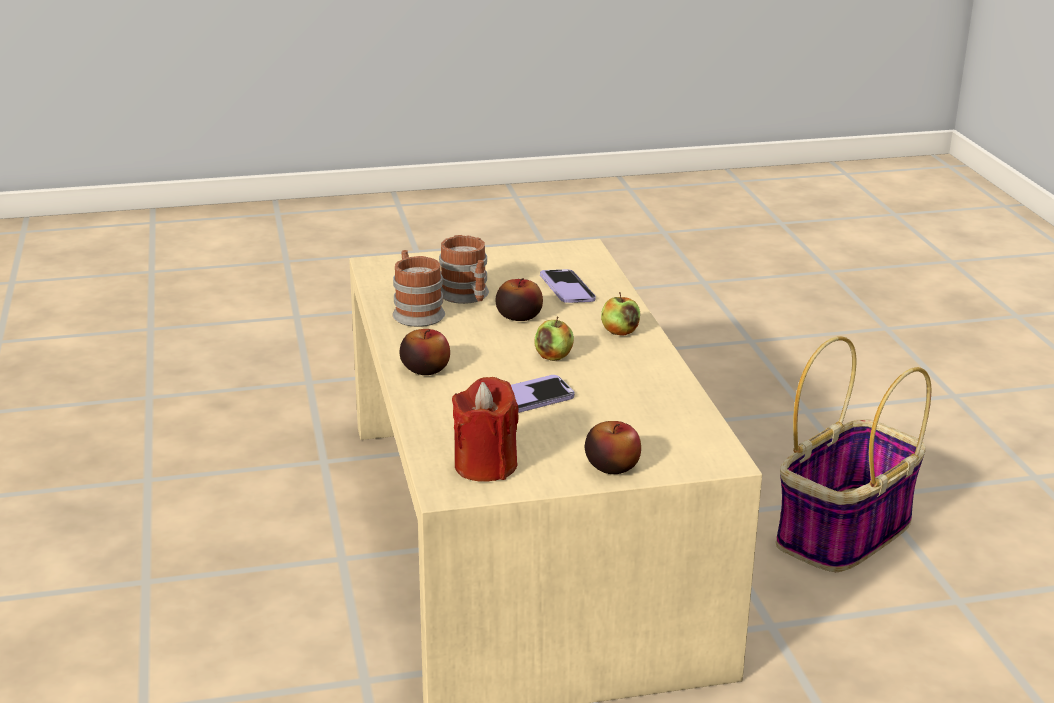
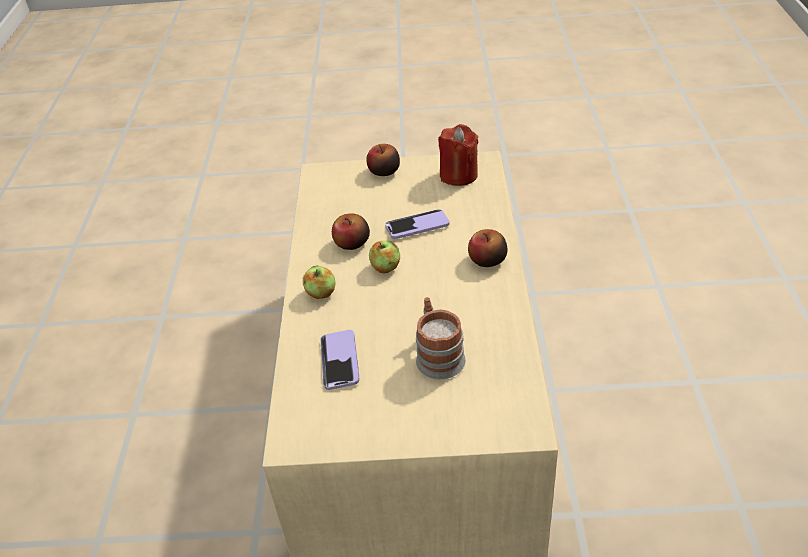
camera: 165 degrees left, 15 degrees up
(415, 312) = (489, 335): mug -> none
(519, 316) = (398, 321): apple -> apple (352, 243)
(843, 533) = (186, 377): basket -> none

